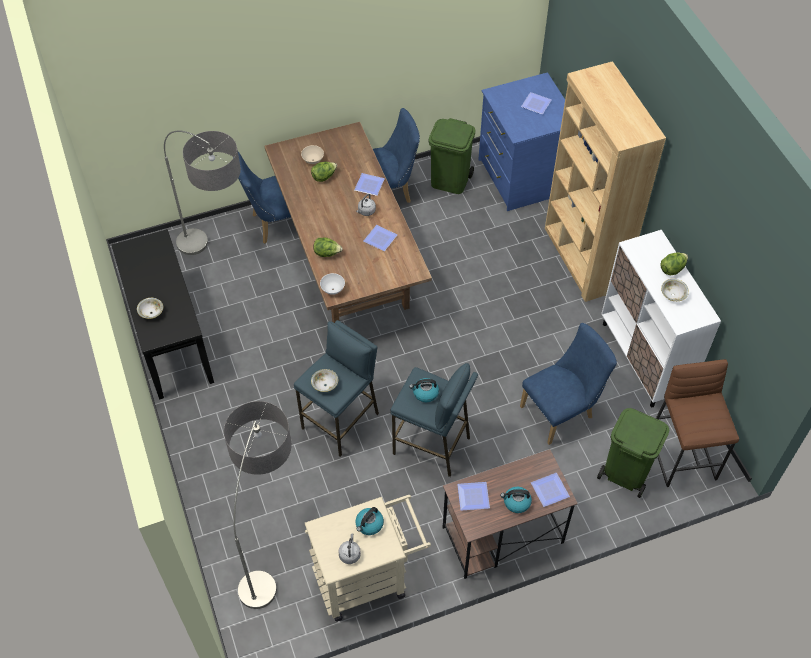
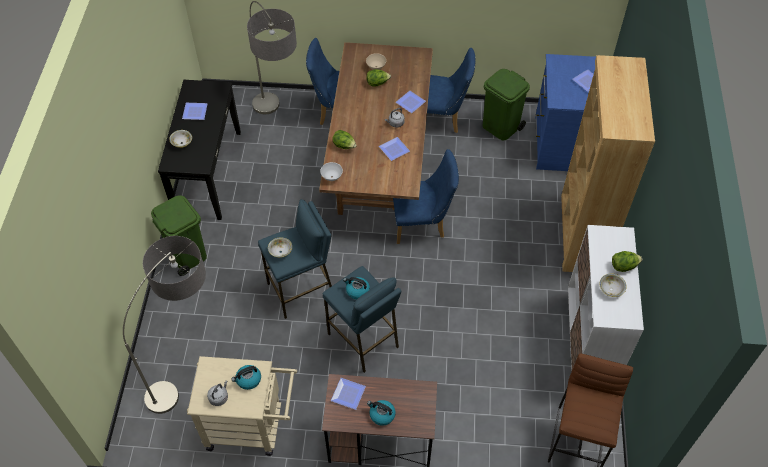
camera: 25 degrees right, 0 degrees up
(550, 489) = (417, 416): plate -> plate (196, 111)
(561, 411) = (489, 357): blue chair -> blue chair (422, 224)
(625, 472) = (517, 433): green trash can -> green trash can (186, 254)

